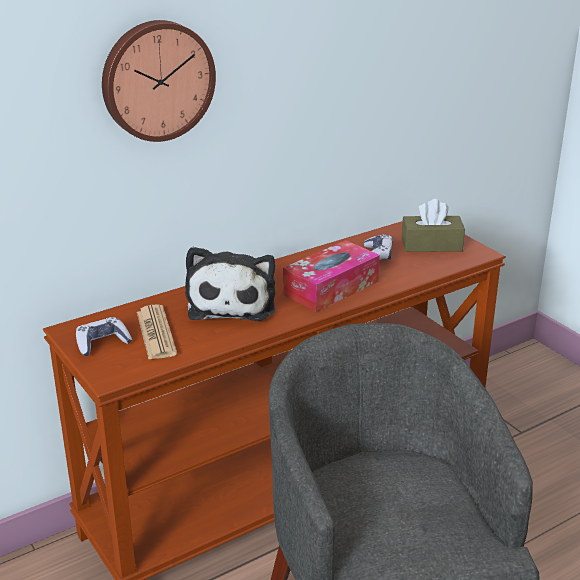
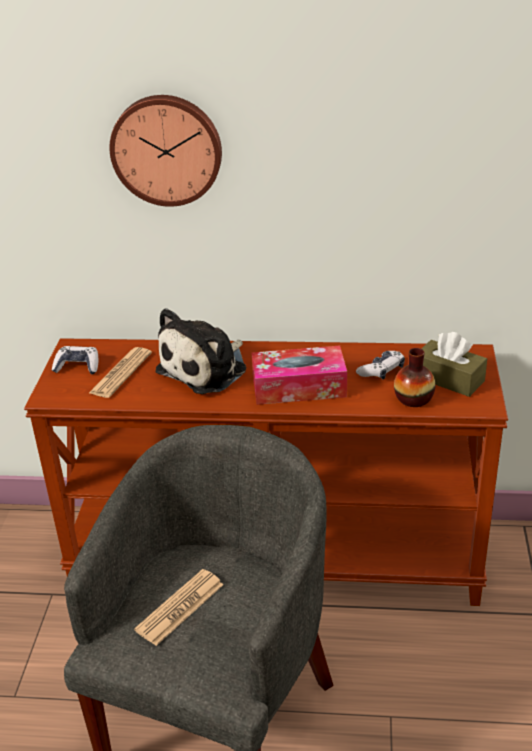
camera: 40 degrees right, 5 degrees up
(386, 511) = (180, 607): none -> newspaper
(427, 266) = (413, 399): none -> vase

